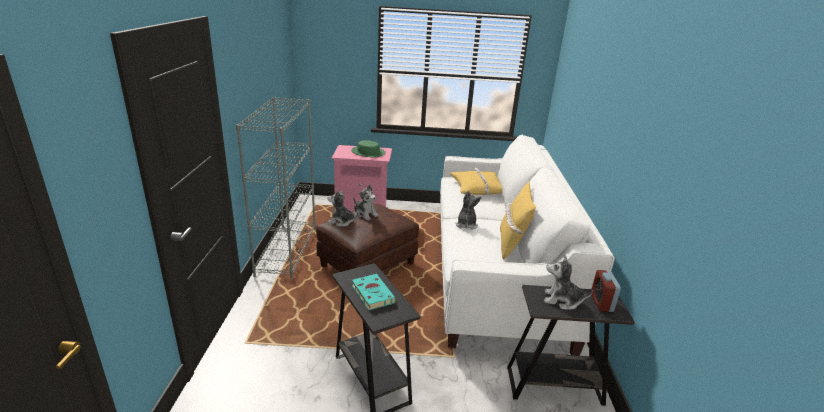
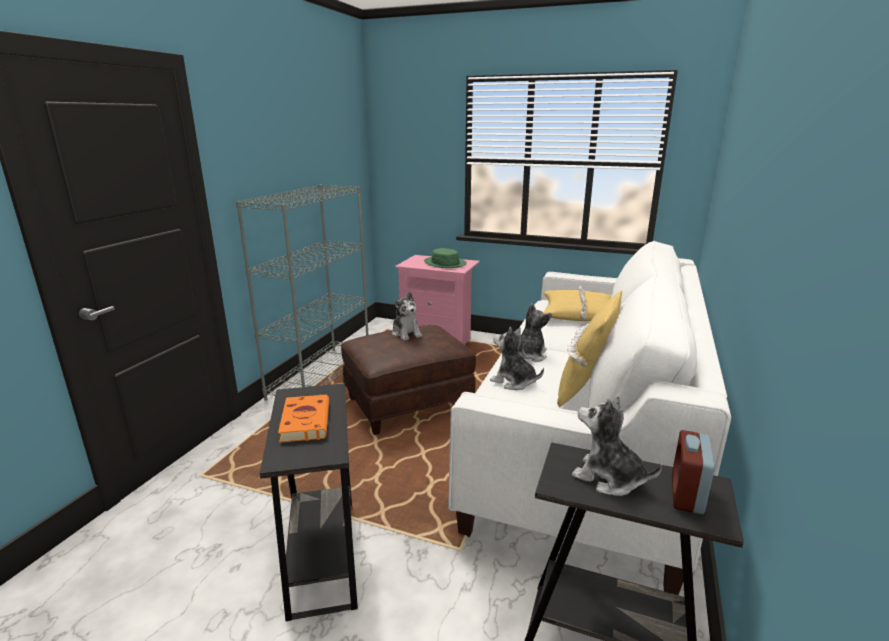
camera: 20 degrees right, 5 degrees down
(341, 222) = (371, 339): plush toy -> plush toy (514, 382)
(372, 293) = (305, 421): turquoise book -> orange book

